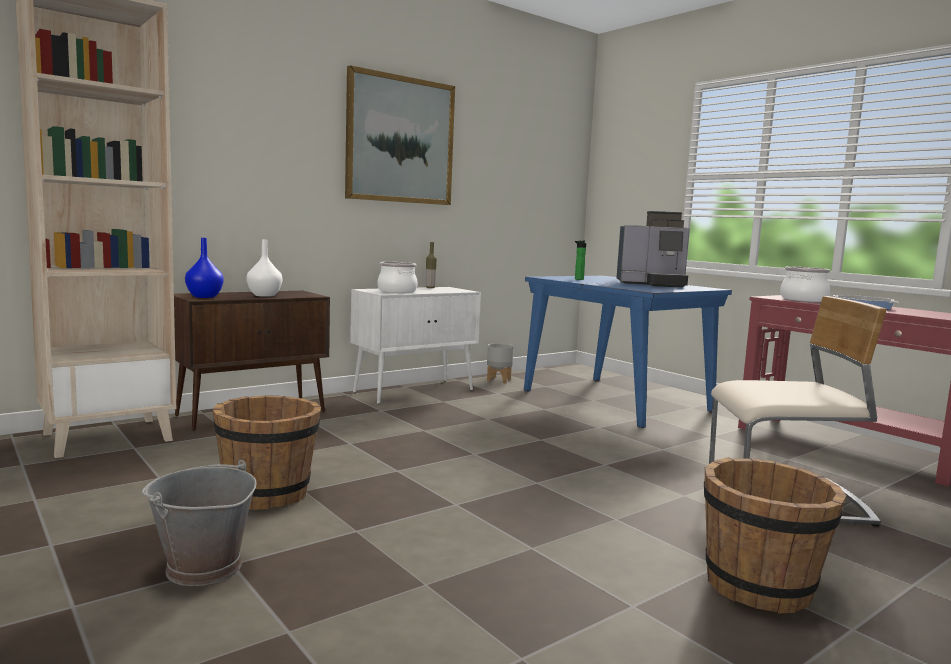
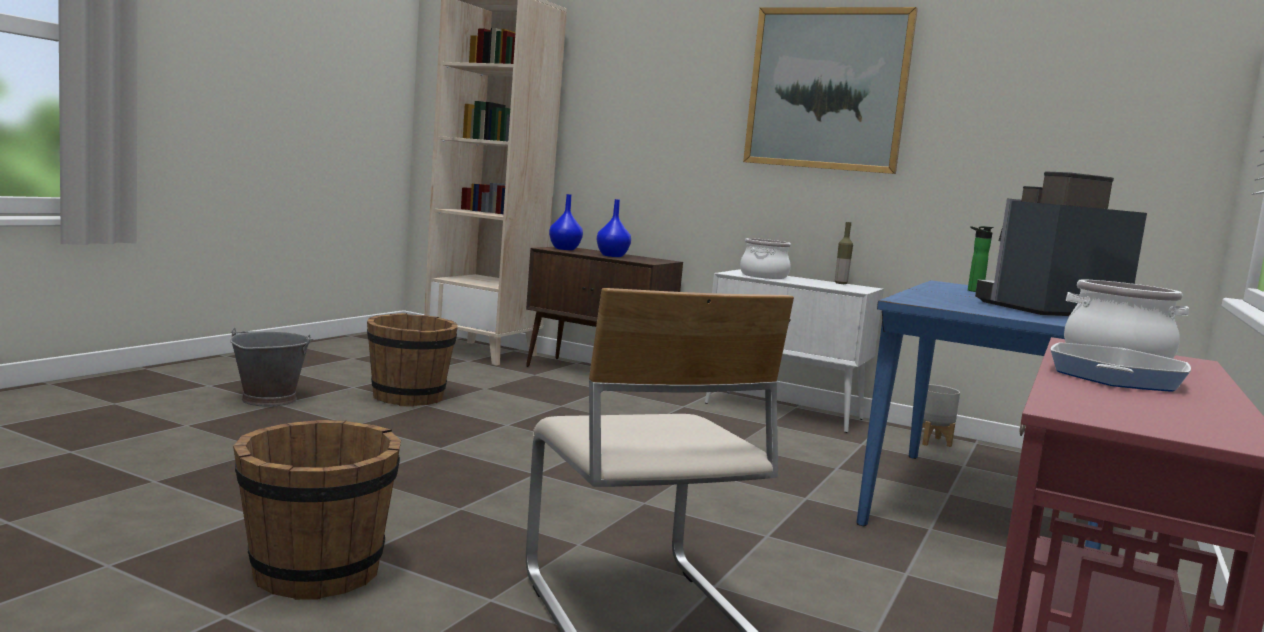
camera: 65 degrees right, 0 degrees up
(265, 295) = (612, 256): white vase -> blue vase
(652, 284) = (1048, 310): coffee machine -> coffee machine turned 90 degrees clockwise

